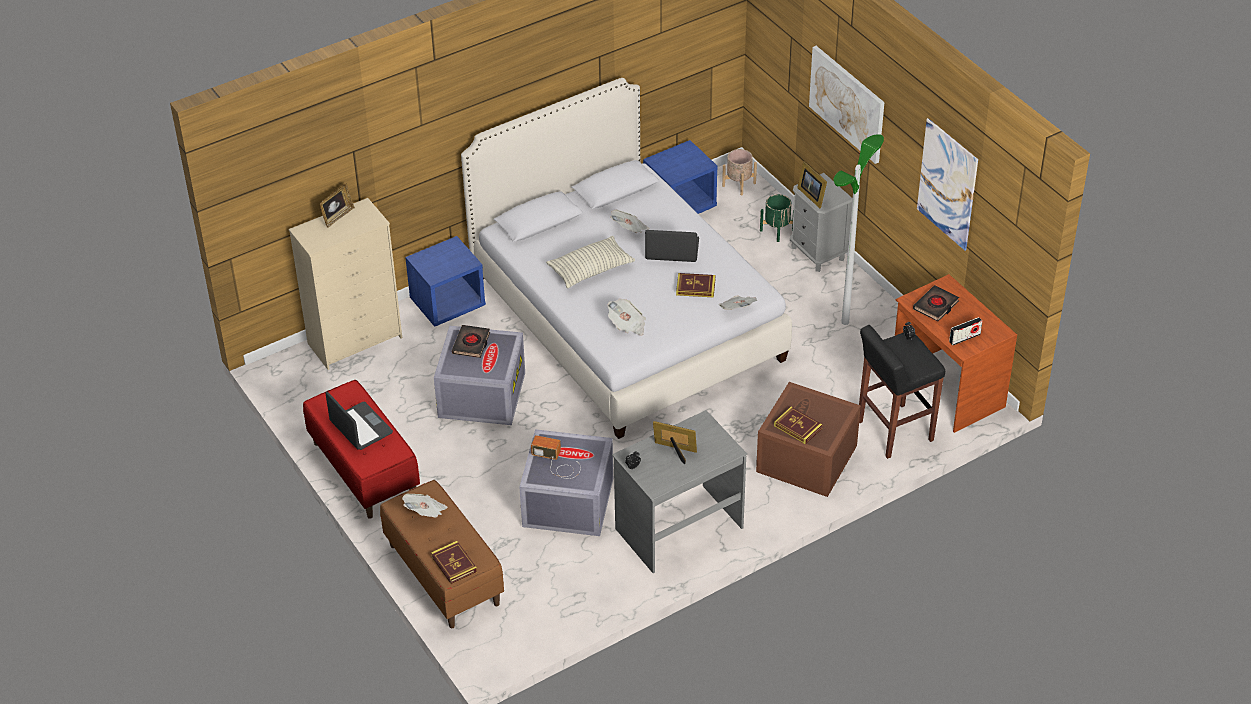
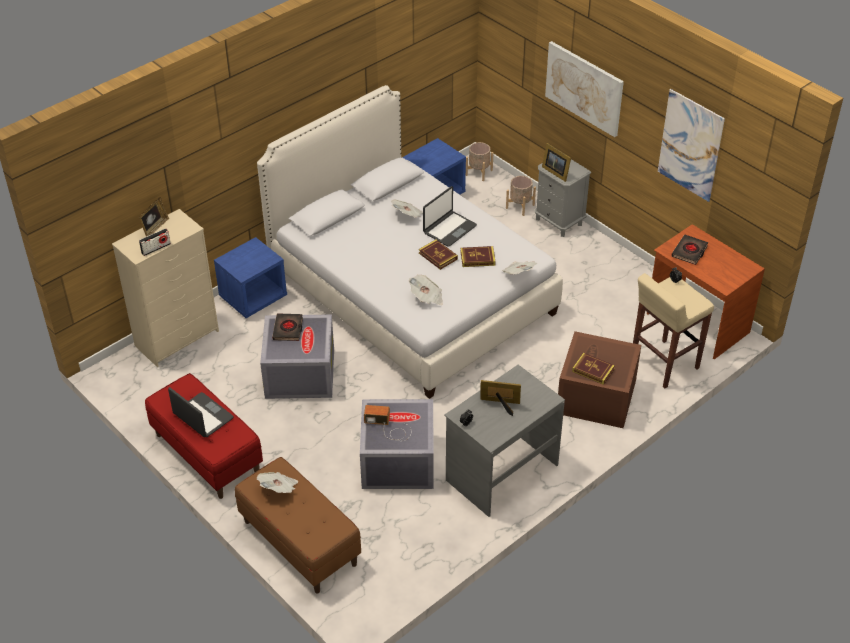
camera: 10 degrees left, 0 degrees up
(454, 564) = (315, 535): book -> book (438, 256)
(590, 270) = (383, 253): pillow -> none
(672, 250) = (449, 229): laptop -> laptop turned 135 degrees clockwise
(777, 230) = (520, 206): green planter -> beige planter
(845, 322) = (596, 276): floor lamp -> none
(893, 431) = (663, 364): black stool -> beige stool
(964, 338) = (722, 276): radio -> radio (156, 248)

